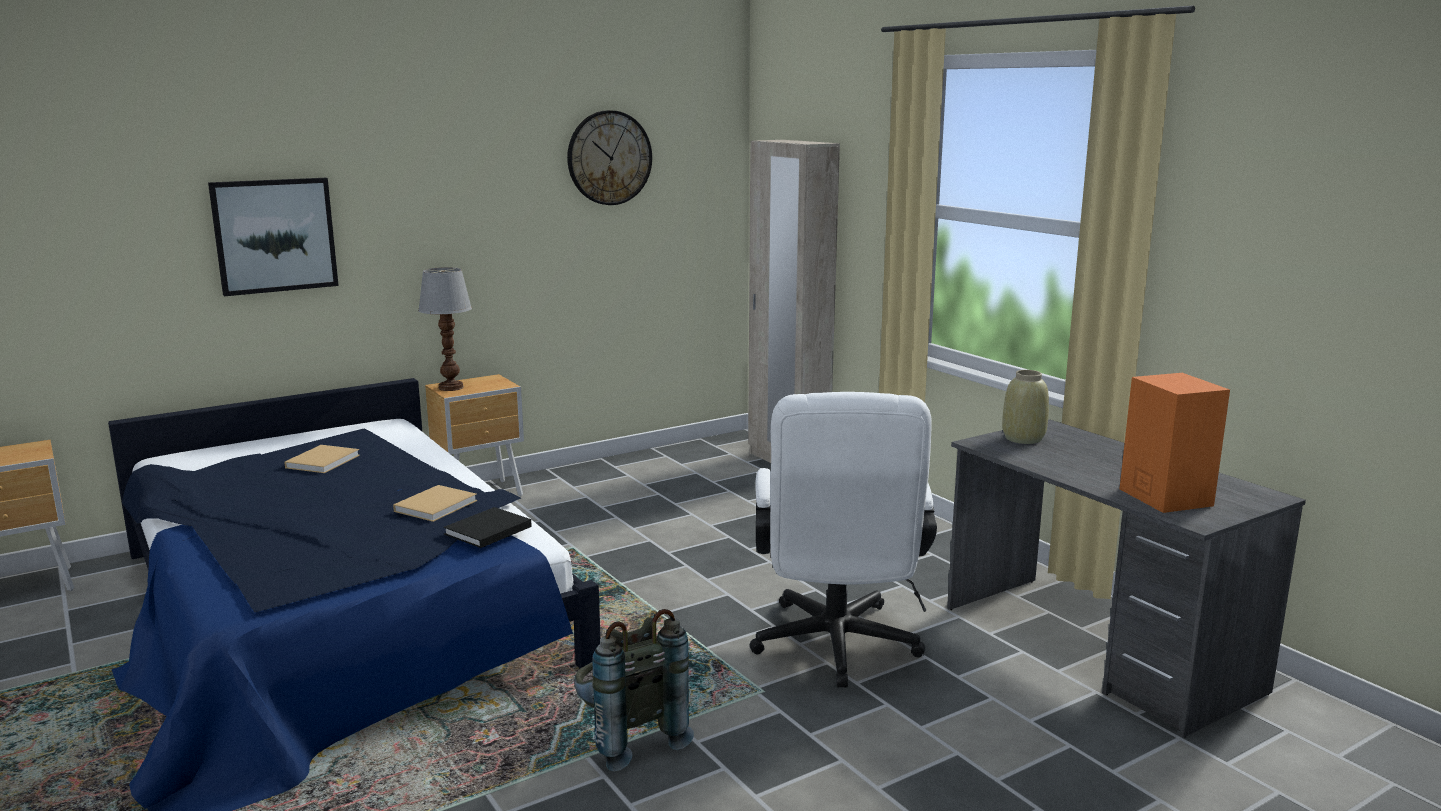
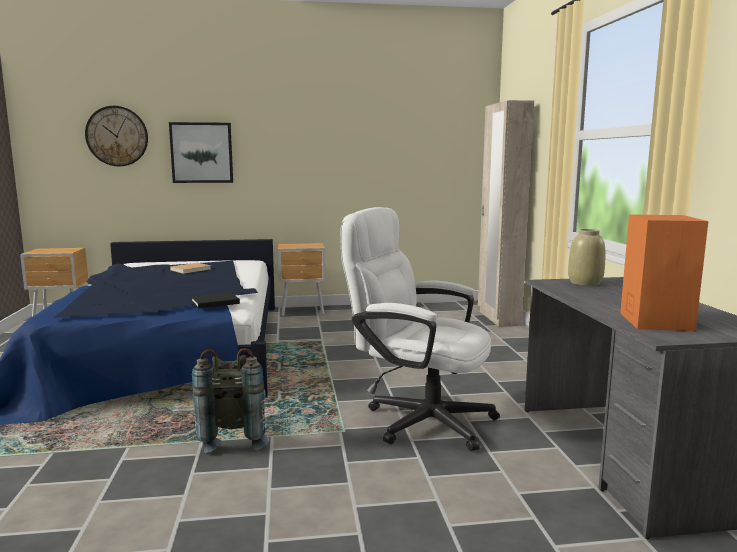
camera: 25 degrees right, 5 degrees down
(437, 505) = (208, 289): beige book -> none
(450, 387) = (288, 245): table lamp -> none
(609, 158) = (400, 119): wall clock -> wall clock (117, 136)
(836, 650) = (418, 419): white office chair -> white office chair turned 90 degrees clockwise

